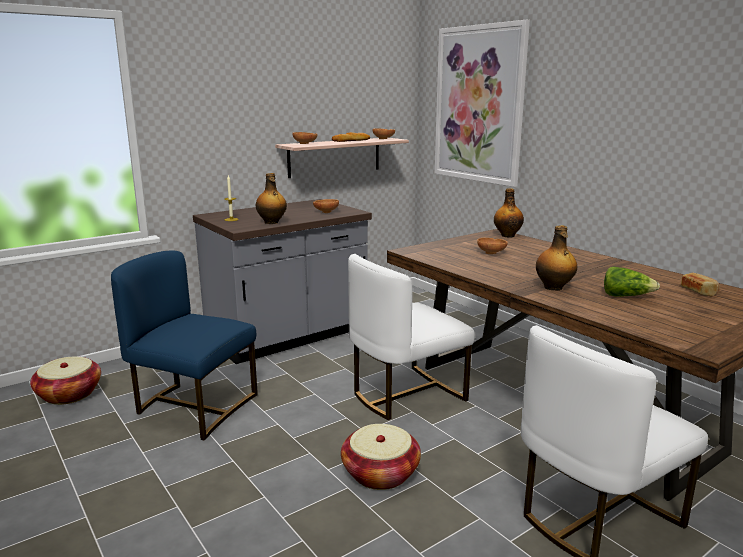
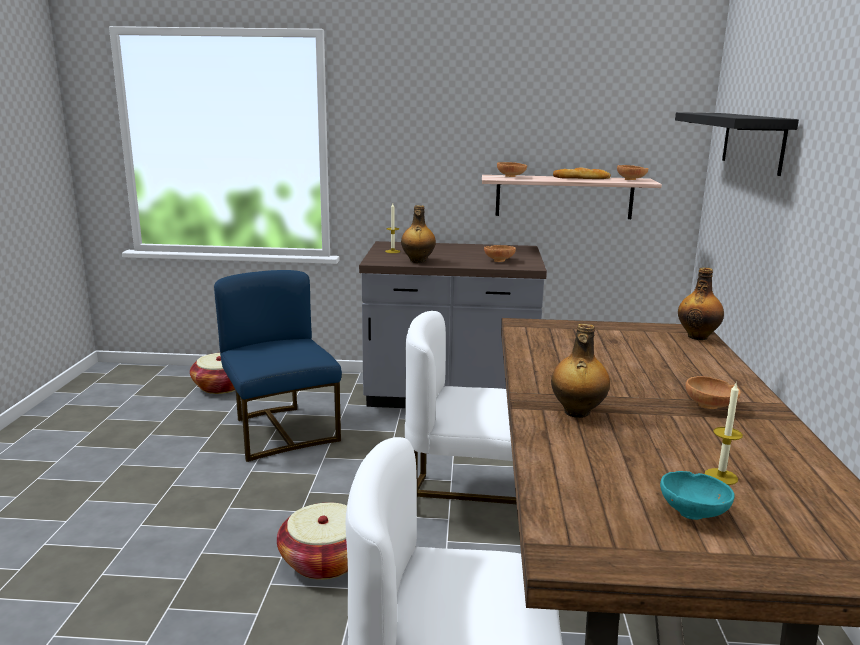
camera: 40 degrees right, 0 degrees up
(479, 105) = (753, 141): picture -> black shelf
(492, 253) = (614, 351): brown bowl -> brown bowl (711, 407)
(626, 296) = (648, 455): lettuce -> none
(668, 295) = (721, 476): none -> candle
(696, 312) = (694, 512): none -> turquoise bowl
(699, 291) = (790, 491): bread -> none

